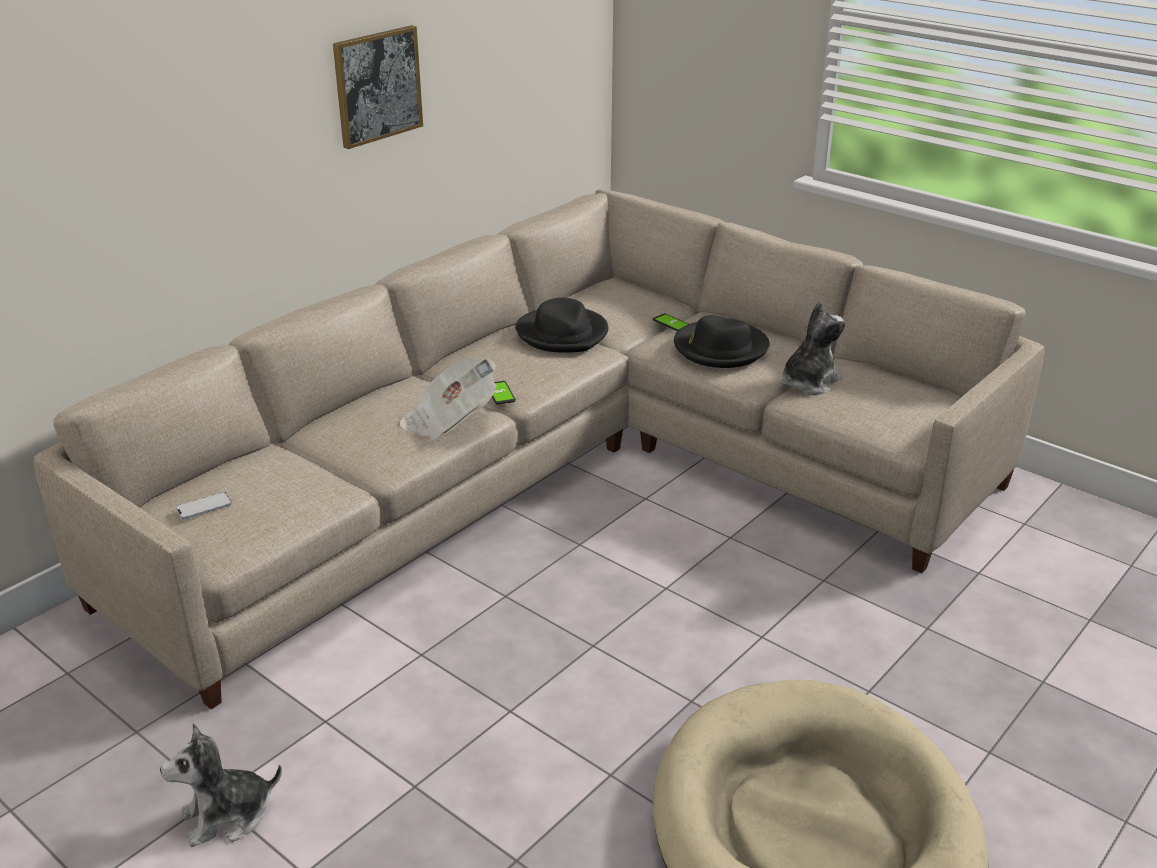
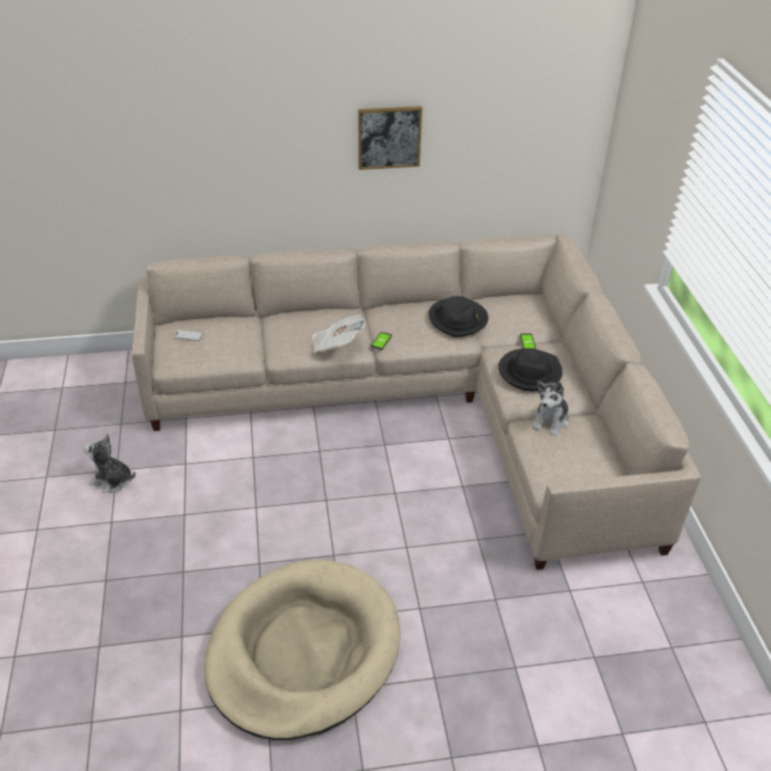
camera: 40 degrees right, 10 degrees up
(808, 383) = (550, 421): plush toy -> plush toy turned 120 degrees clockwise

